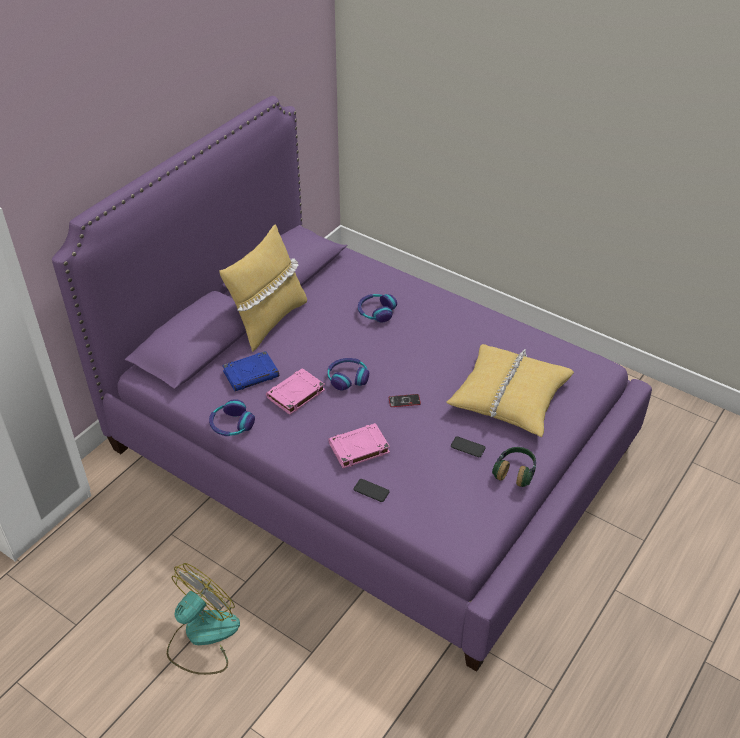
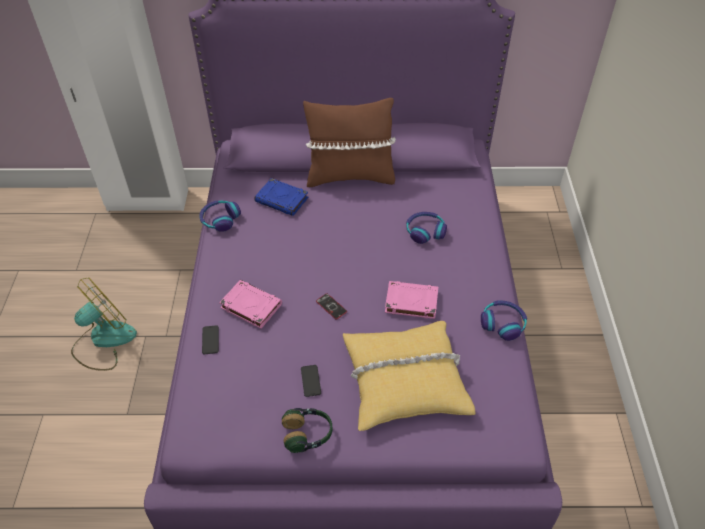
camera: 55 degrees right, 5 degrees up
(202, 637) = (103, 341): fan -> fan turned 45 degrees counterclockwise
(268, 321) = (350, 176): yellow pillow -> brown pillow
(295, 394) = (281, 236): pink book -> pink book (410, 302)
(347, 378) = (327, 256): headphones -> headphones (503, 323)

